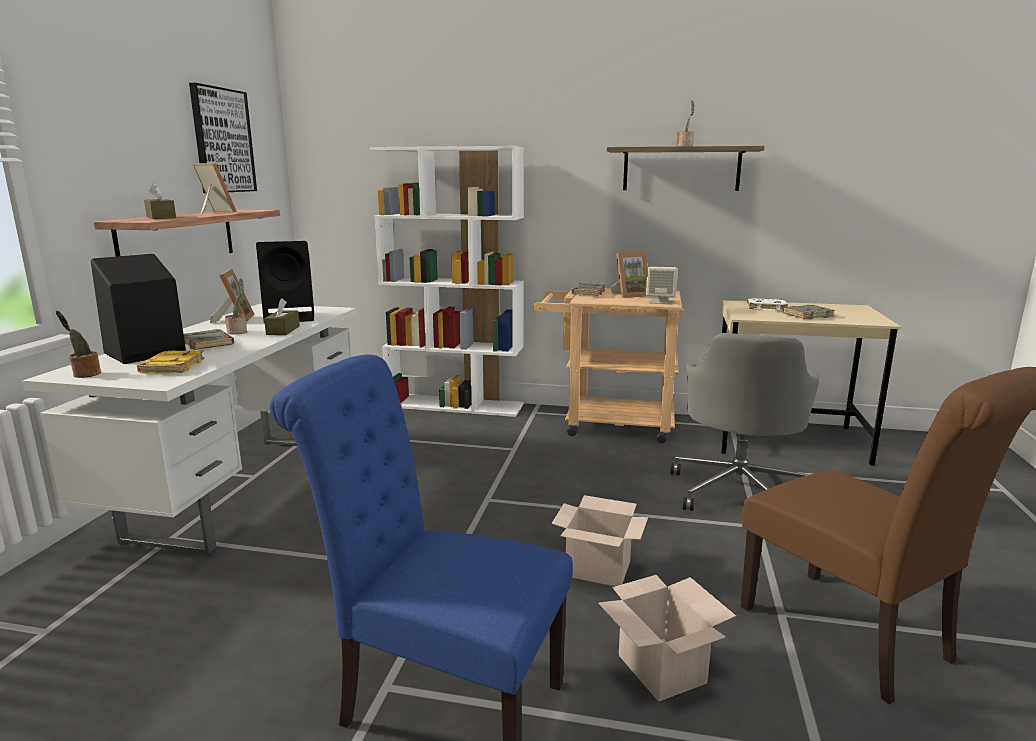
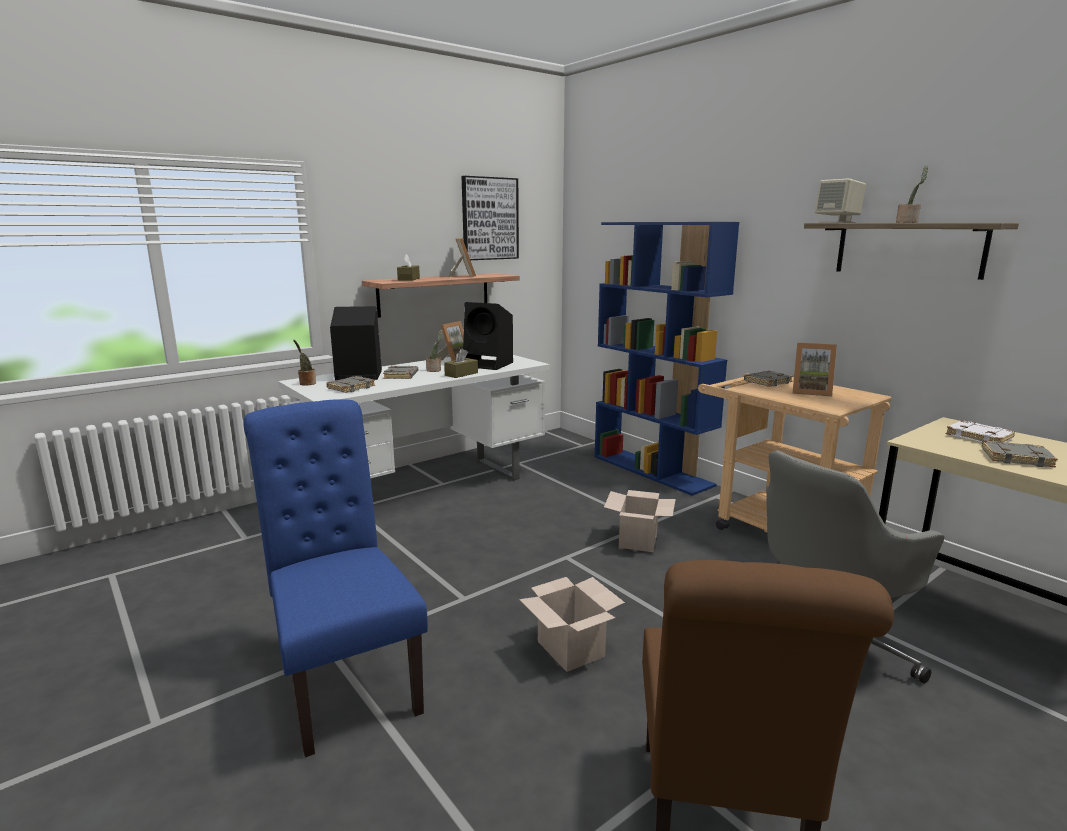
camera: 40 degrees right, 0 degrees up
(171, 366) = (351, 387): yellow book -> grey book
(455, 405) = (653, 470): white bookcase -> blue bookcase
(661, 301) = (826, 405): beige speaker -> beige speaker (837, 222)
(664, 670) = (503, 750): cardboard box -> cardboard box (638, 541)

